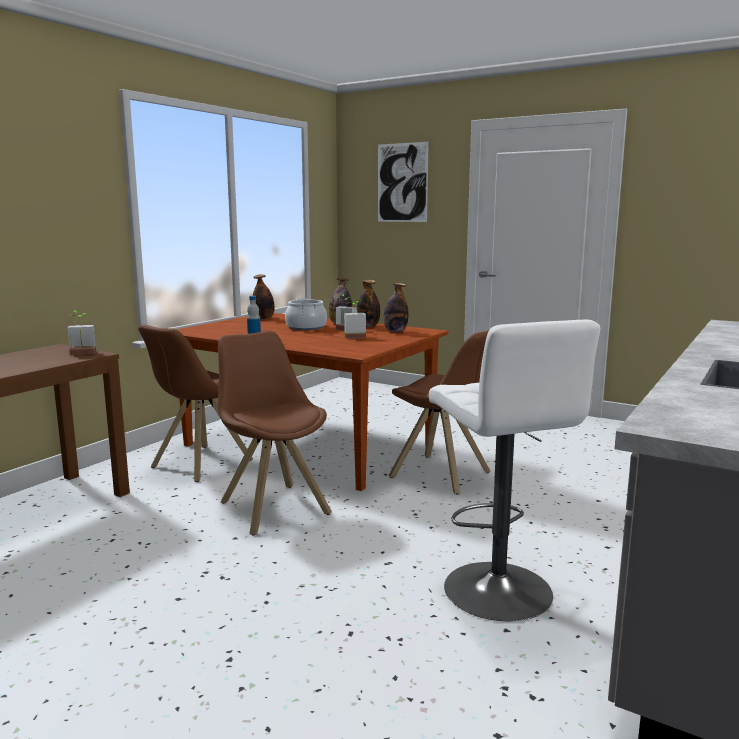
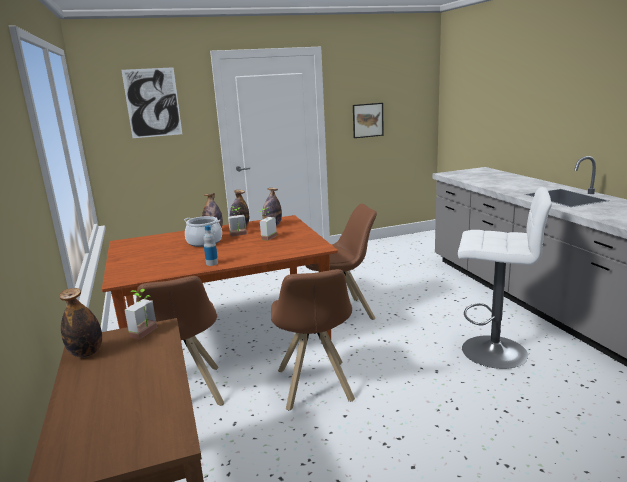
camera: 50 degrees left, 5 degrees up
(264, 318) = (135, 246): bottle -> bottle (86, 353)
(273, 507) = (315, 385): brown chair -> brown chair turned 105 degrees counterclockwise
(697, 227) = (368, 120): none -> picture

